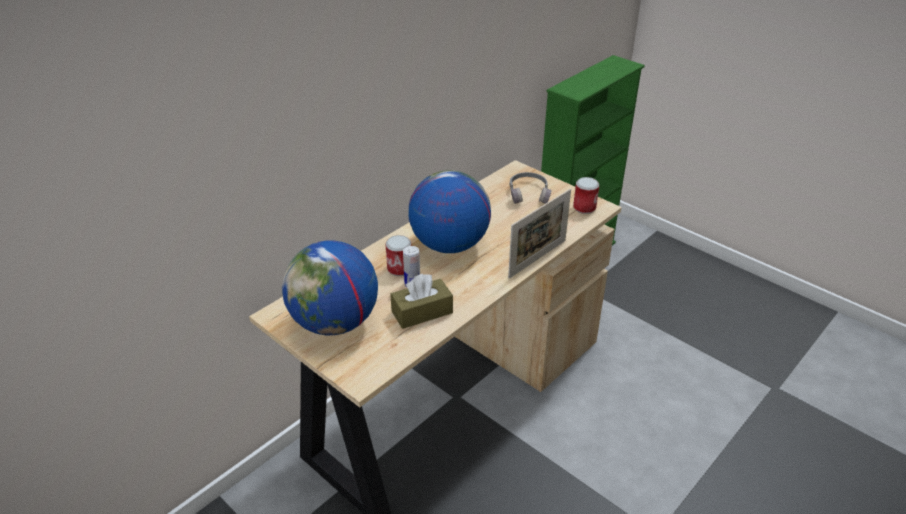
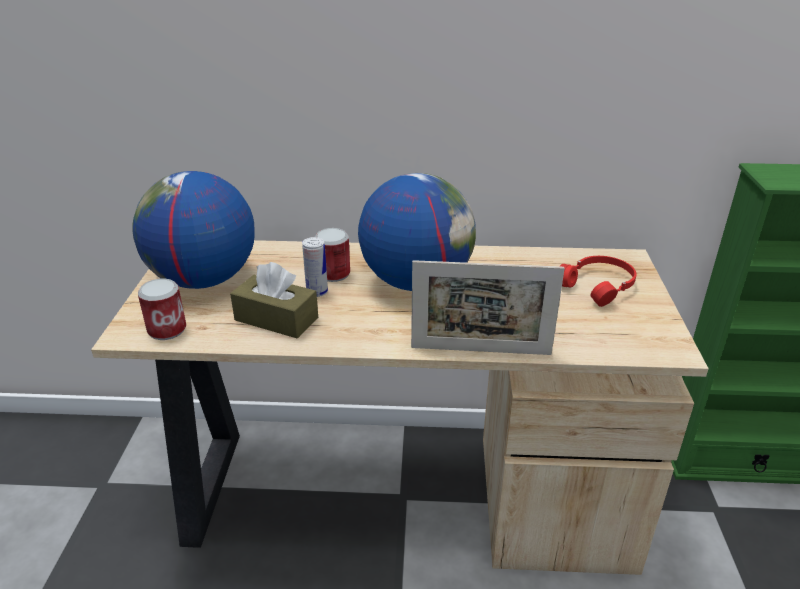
camera: 50 degrees right, 5 degrees down
(529, 193) = (599, 286): grey headphones -> red headphones
(584, 208) = (646, 338): can -> can (167, 330)

